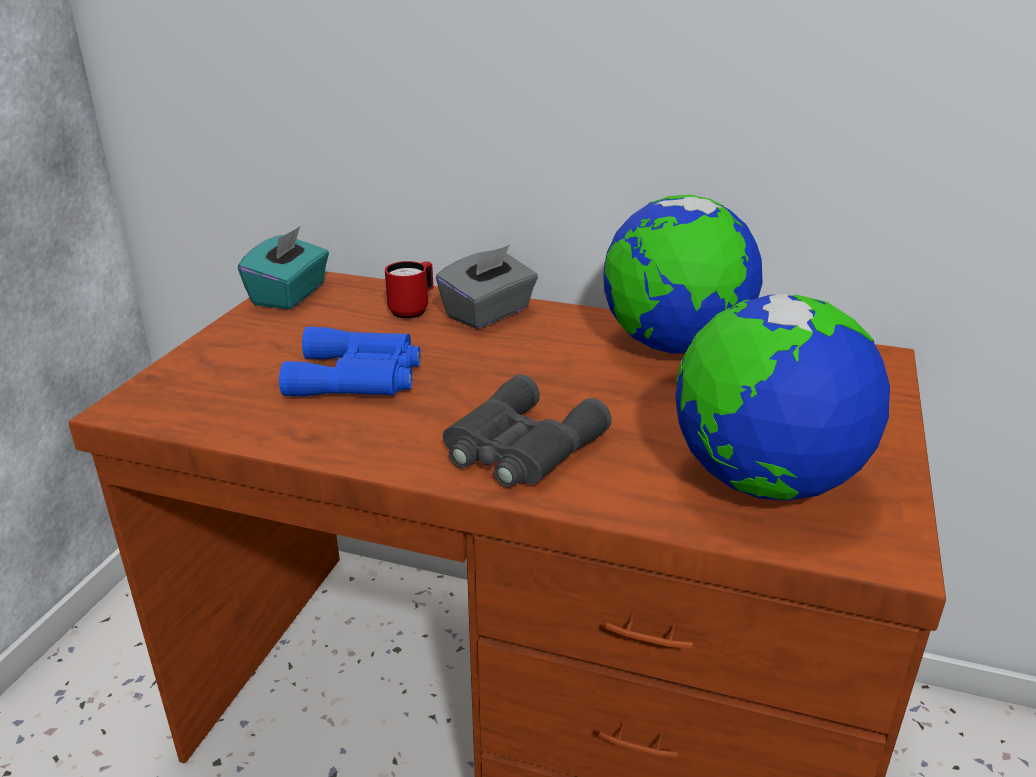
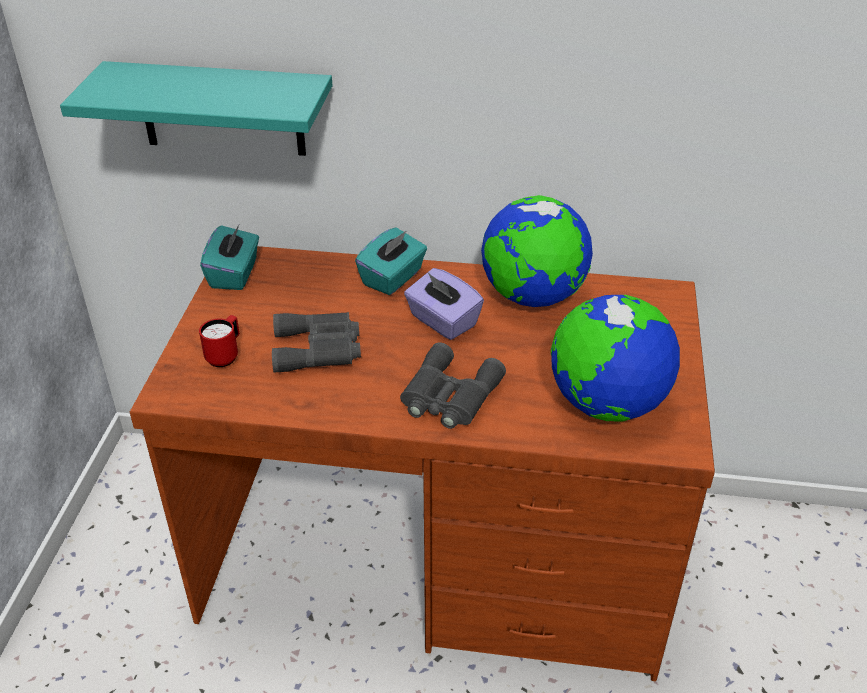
camera: 10 degrees left, 10 degrees up
(296, 83) = (221, 109): none -> turquoise shelf
(359, 377) = (319, 349): blue binoculars -> grey binoculars
(413, 310) = (335, 280): red mug -> red mug (225, 355)
(489, 313) = (393, 278): grey tissue box -> turquoise tissue box
(539, 362) = (442, 321): none -> purple tissue box

